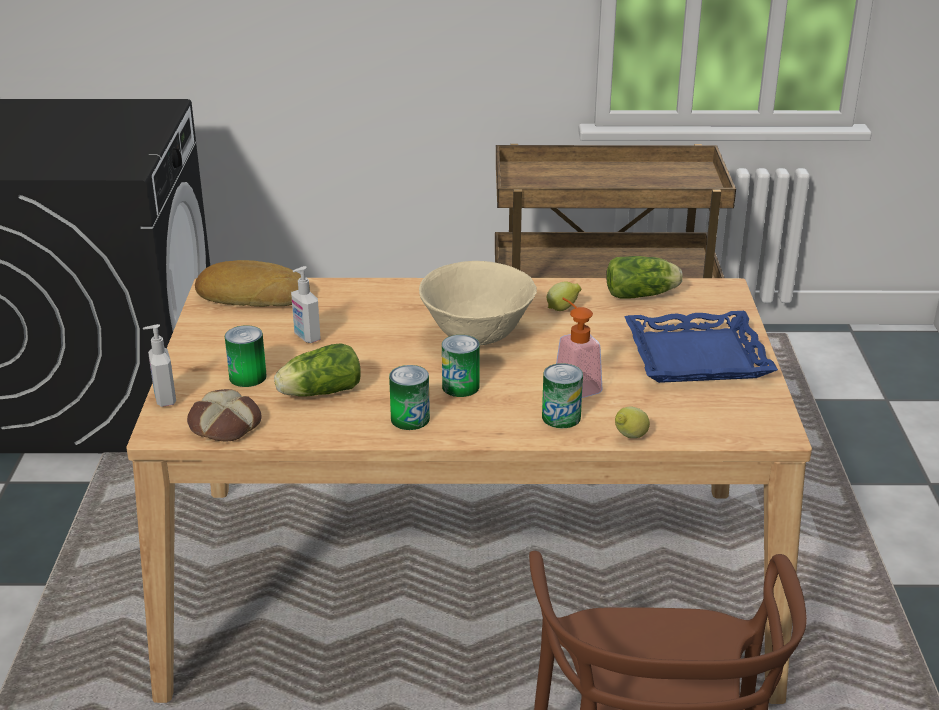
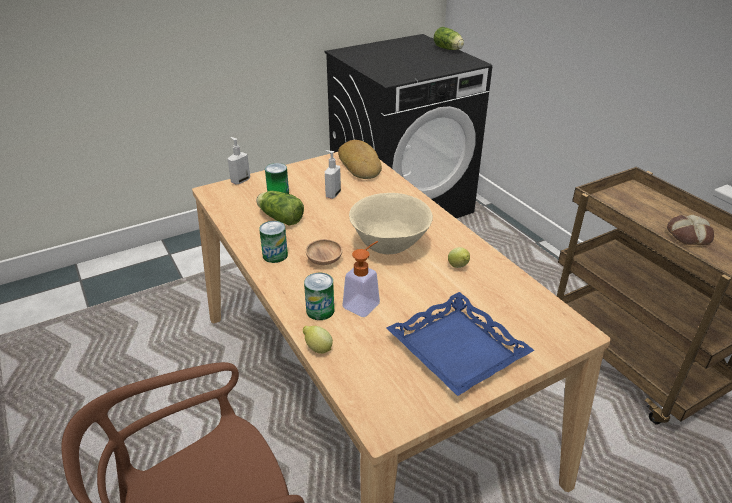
camera: 60 degrees right, 5 degrees up
(223, 425) = (228, 204): bread -> bread (688, 235)
(460, 387) = (324, 260): can -> brown bowl
(643, 294) = (520, 295): lettuce -> lettuce (449, 49)

